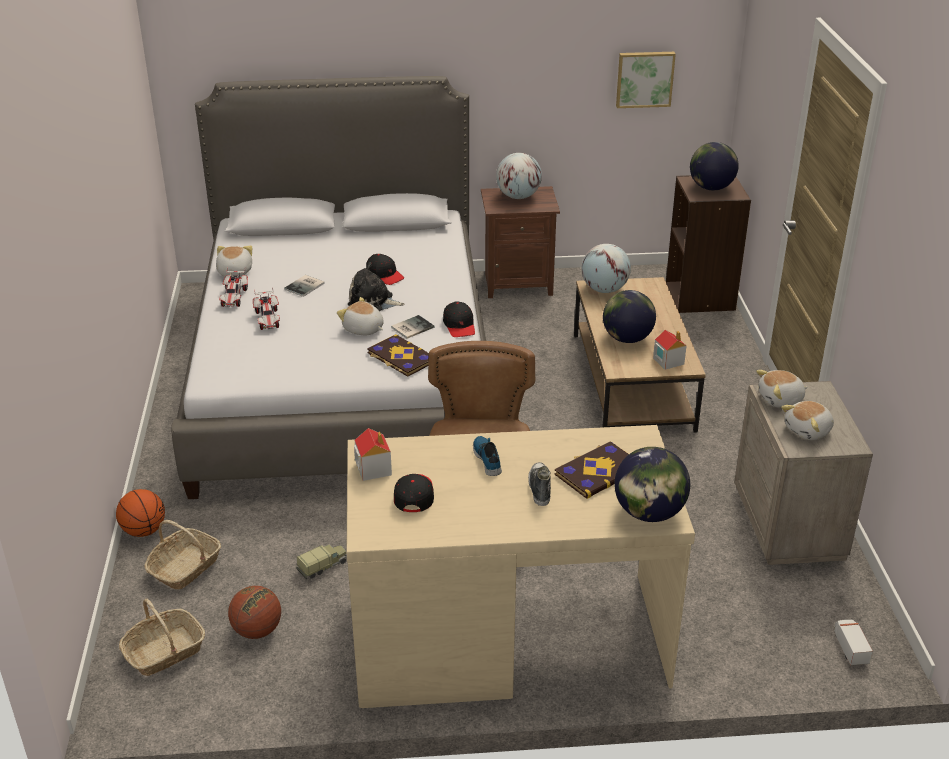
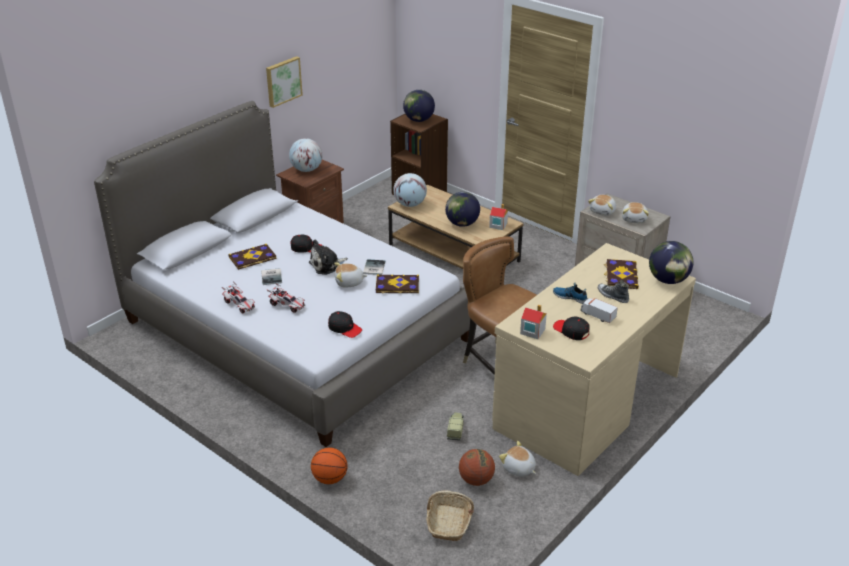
camera: 45 degrees left, 0 degrees up
(185, 567) = (387, 479): basket -> none
(234, 272) = (210, 291): plush toy -> plush toy (518, 469)
(321, 260) = (252, 258): none -> book
(459, 325) = (396, 254): black cap -> black cap (344, 328)
(644, 79) = (353, 64): picture -> picture (283, 81)
(849, 648) = (709, 317): toy truck -> toy truck (597, 315)

